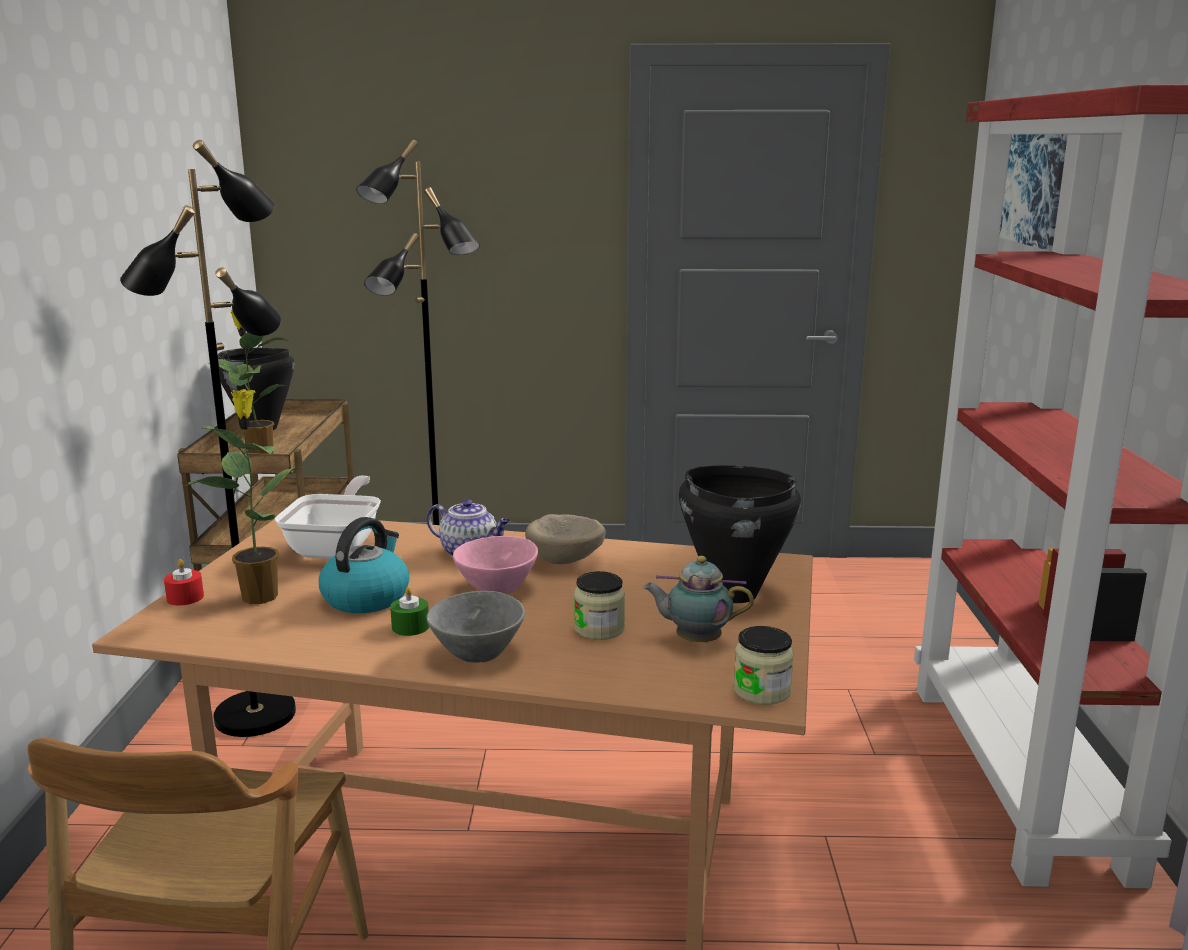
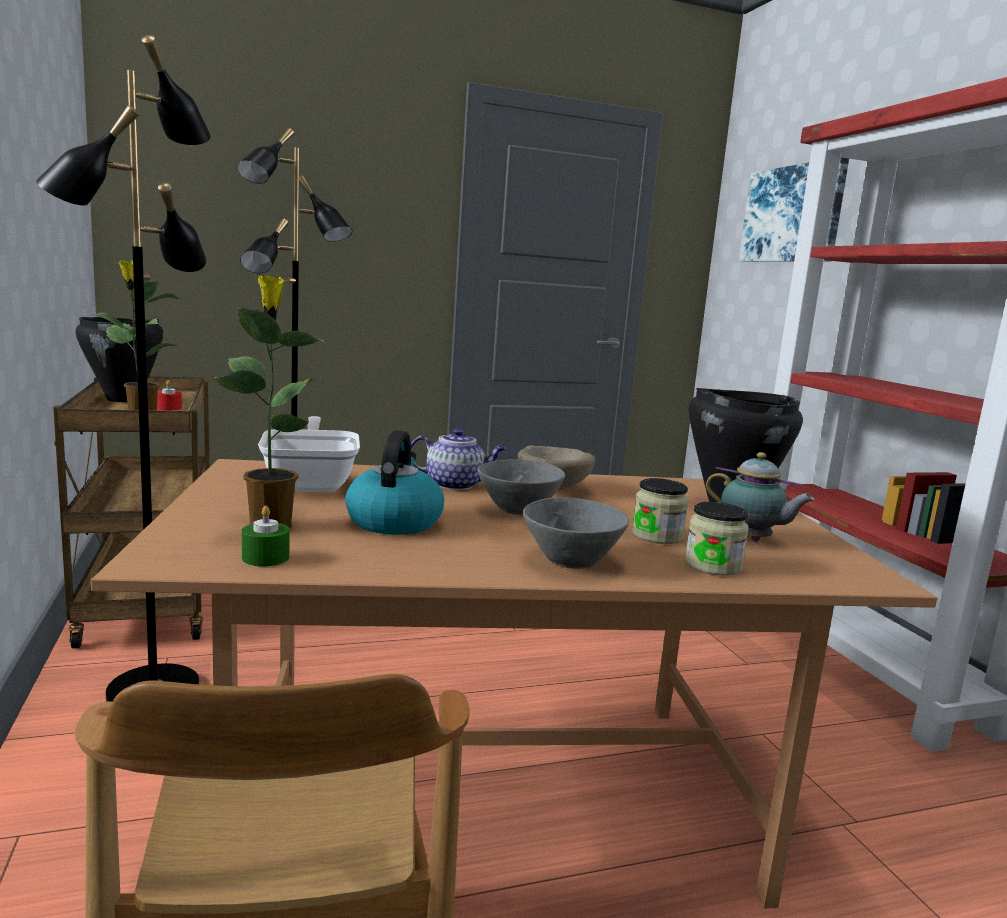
camera: 20 degrees left, 5 degrees down
(185, 597) = (177, 529): red candle -> red candle (169, 408)
(410, 627) = (473, 543): green candle -> green candle (265, 558)
(495, 588) = (516, 509): pink bowl -> grey bowl
(695, 640) = (751, 540): teapot -> teapot turned 135 degrees counterclockwise
(762, 691) = (864, 573): jar -> jar (713, 566)

